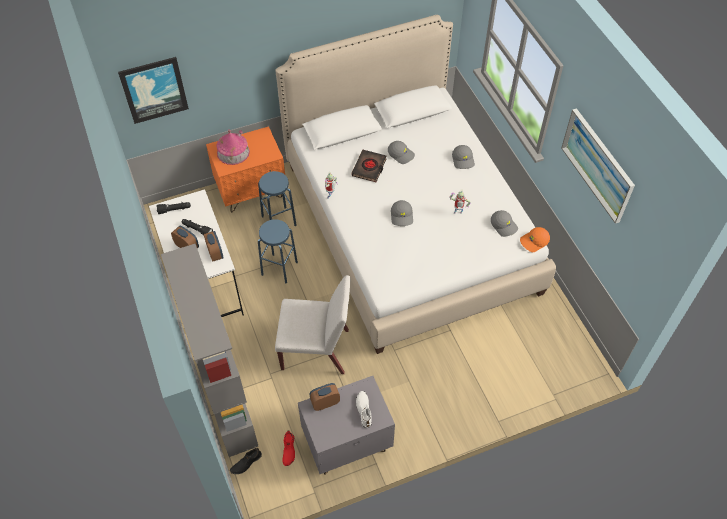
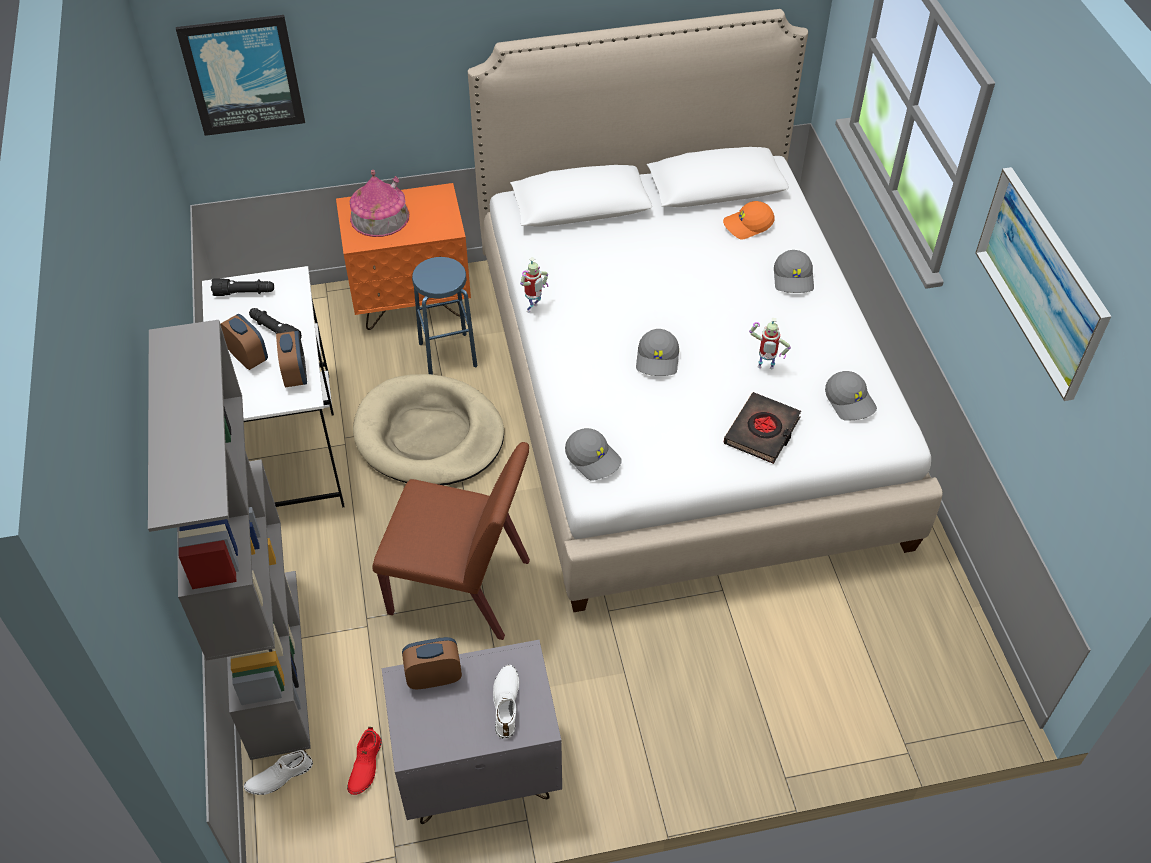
camera: 10 degrees right, 5 degrees down
(246, 463) = (279, 776): black shoe -> white shoe
(279, 268) = (429, 435): blue stool -> beige dog bed
(316, 349) = (461, 587): white chair -> brown chair
(369, 168) = (616, 270): black book -> black book (762, 431)
(401, 154) = (680, 255): grey cap -> grey cap (594, 458)
(534, 242) = (904, 438): orange cap -> orange cap (748, 225)

